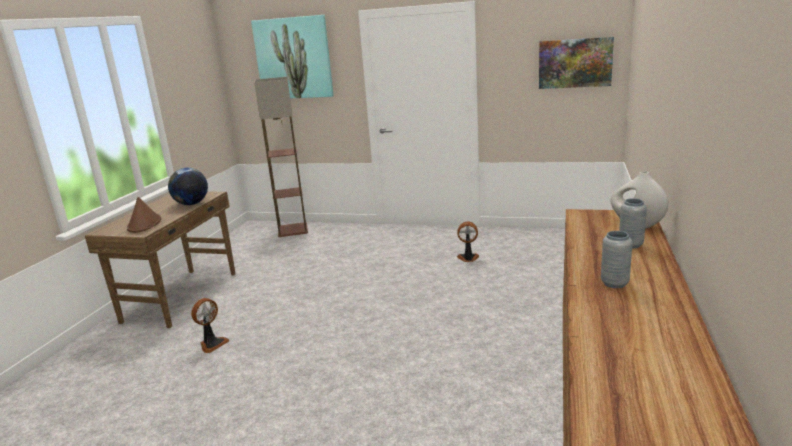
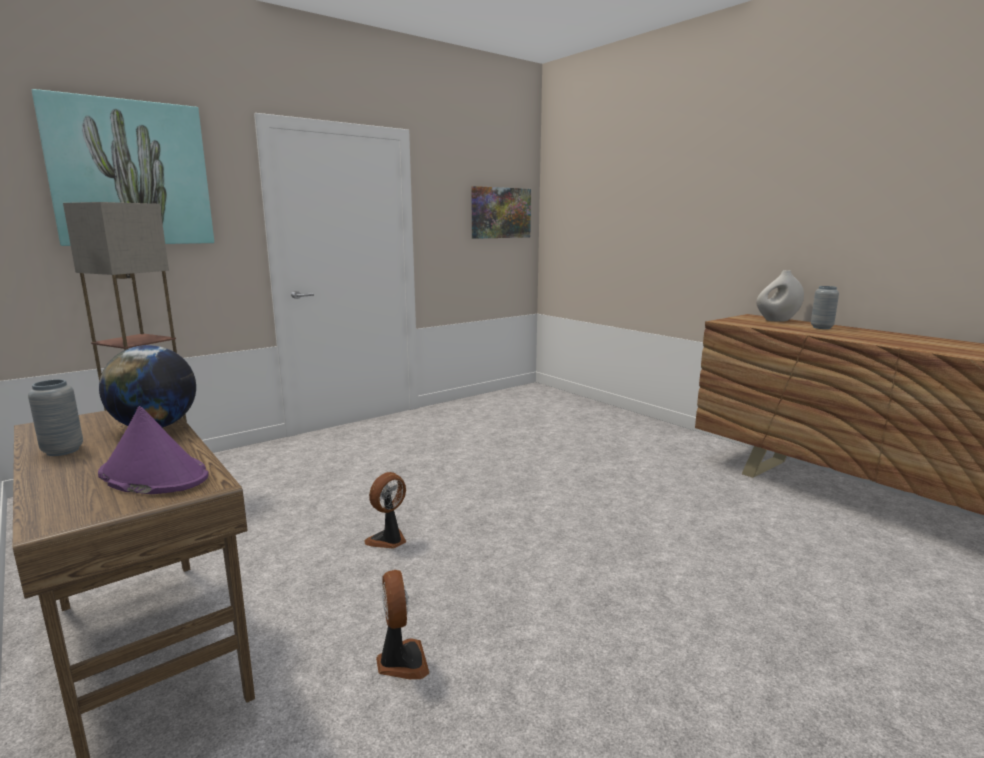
camera: 55 degrees left, 5 degrees down
(144, 224) = (153, 475): brown hat -> purple hat
(468, 258) = (477, 435): fan -> fan (389, 540)
(614, 283) = (906, 342): grey vase -> grey vase (63, 451)

